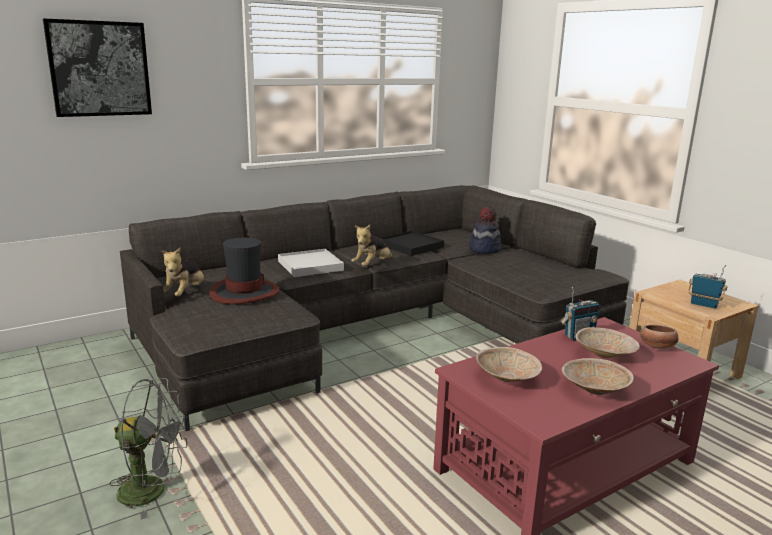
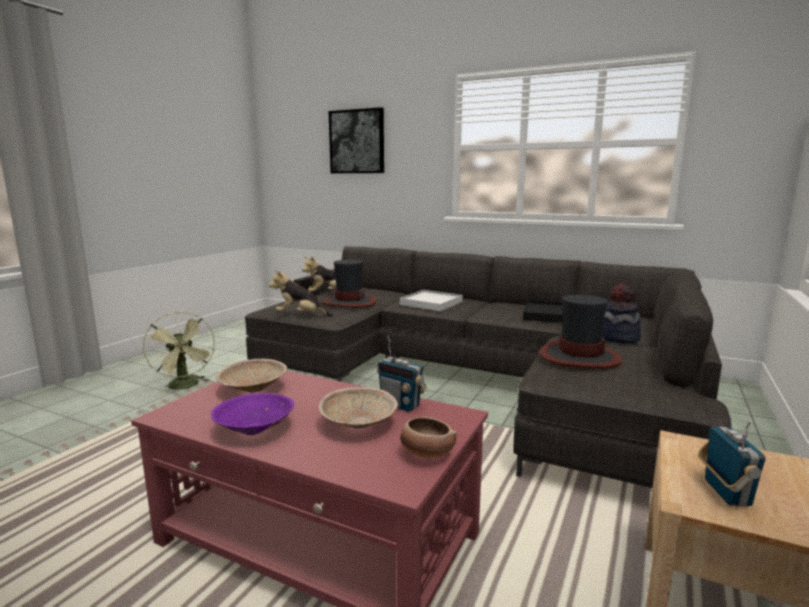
camera: 60 degrees right, 5 degrees down
(153, 491) = (186, 386): grey fan -> green fan
(372, 265) = (471, 315): plush toy -> plush toy (301, 316)
(514, 270) = (579, 357): none -> hat
(593, 390) = (255, 429): beige bowl -> purple bowl

